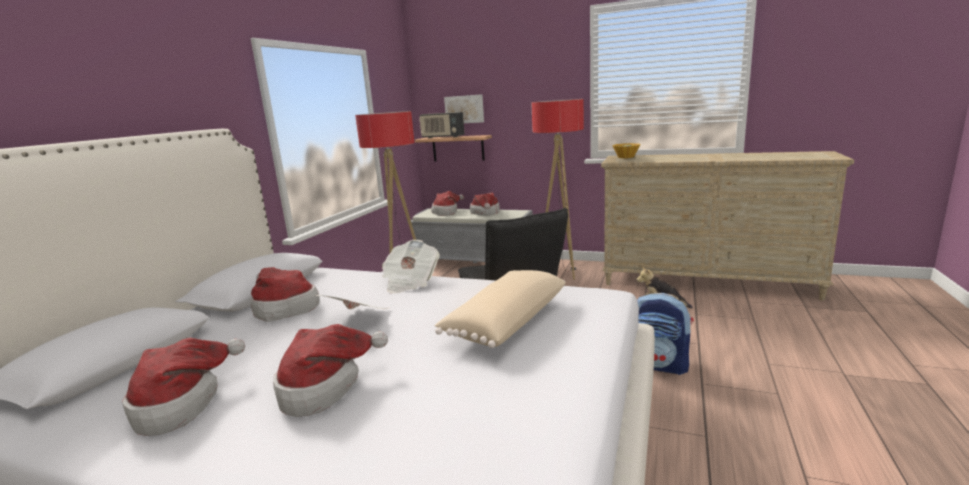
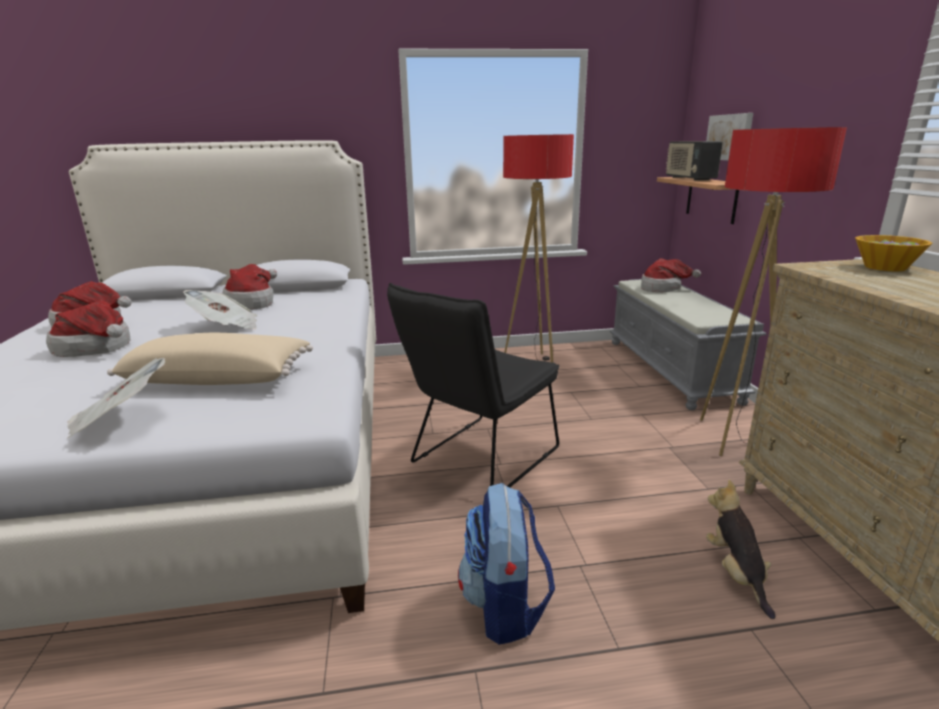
camera: 60 degrees right, 5 degrees up
(410, 282) = (327, 321): newspaper -> newspaper (120, 420)
(485, 213) = (693, 304): hat -> none

